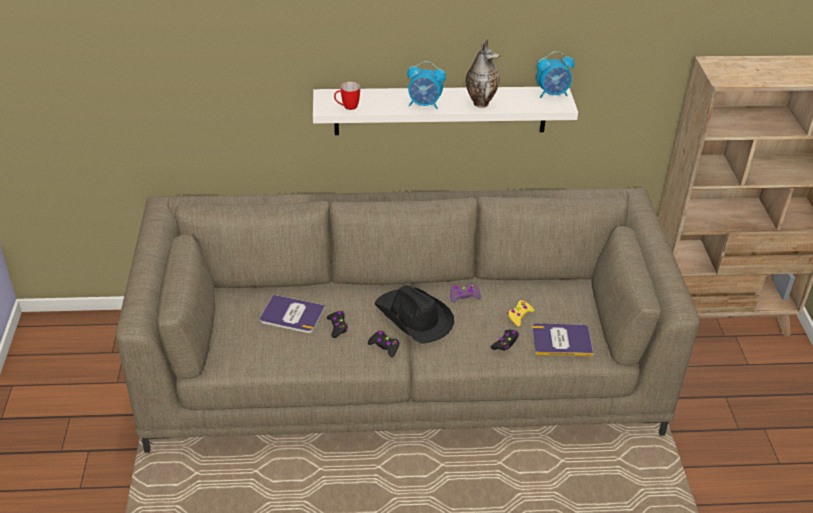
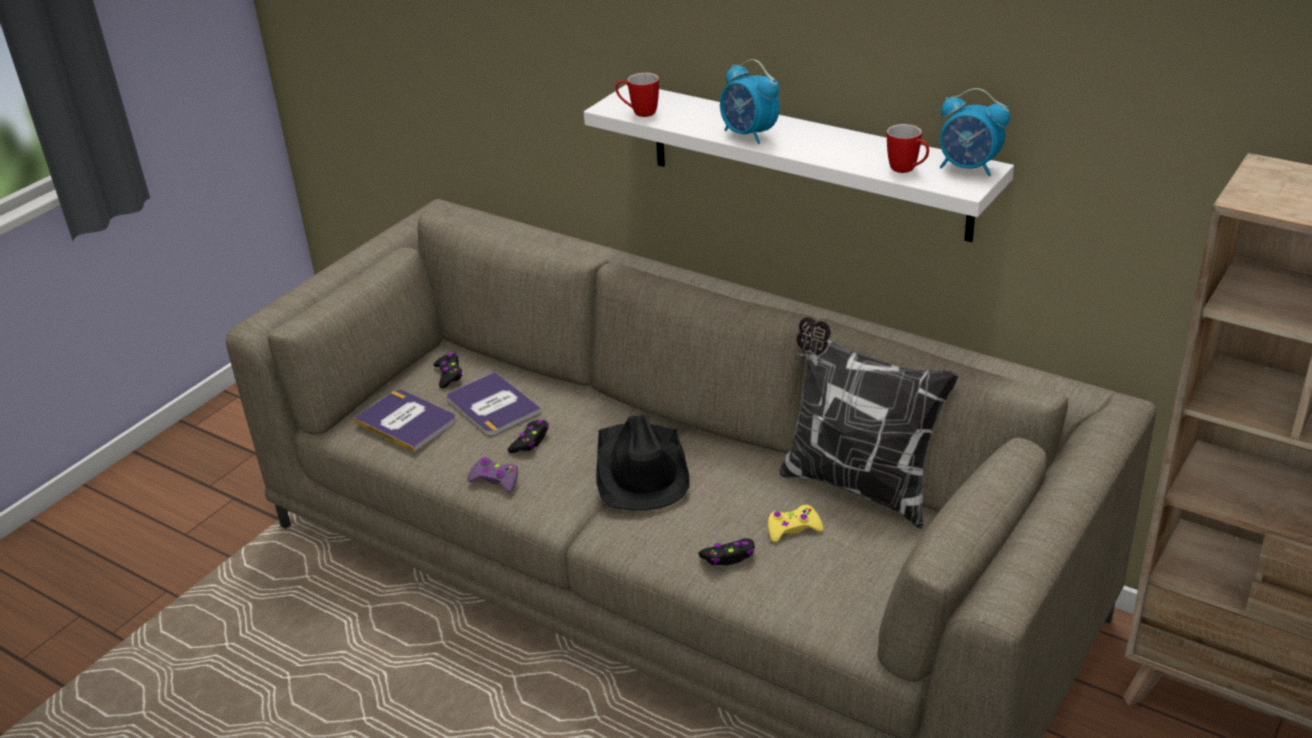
camera: 40 degrees right, 5 degrees down
(384, 346) = (561, 490): black game controller -> black game controller (449, 375)
(464, 296) = (742, 470): purple game controller -> purple game controller (495, 480)
(480, 102) = (836, 151): vase -> none
(524, 281) = (858, 485): none -> pillow
(527, 103) = (907, 170): none -> mug
(561, 340) = (819, 590): book -> book (406, 421)

